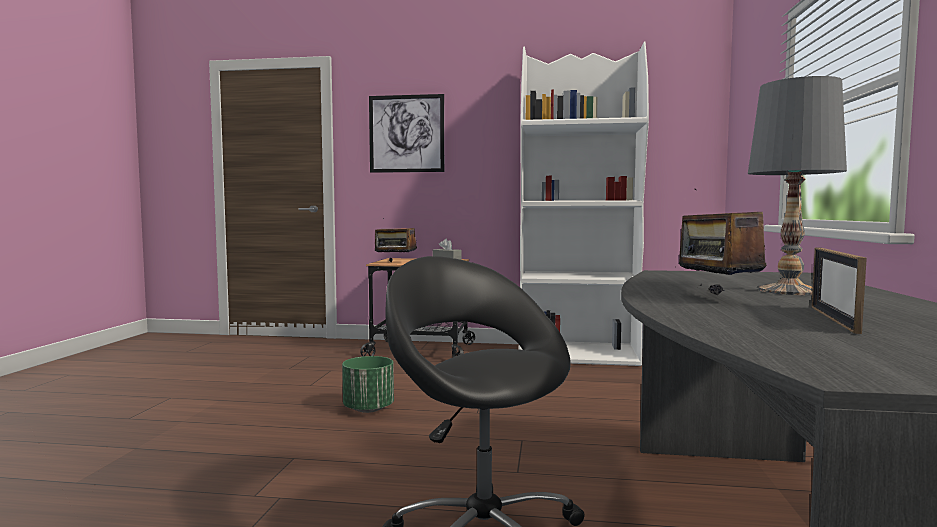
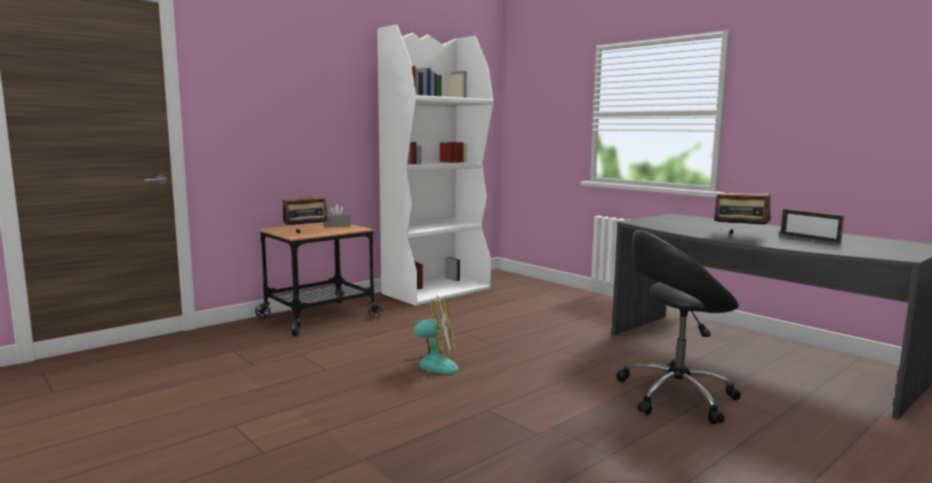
camera: 50 degrees left, 5 degrees up
(369, 408) = (428, 367): green planter -> fan
(406, 134) = (267, 93): picture -> none
(788, 291) = (731, 227): grey table lamp -> none

